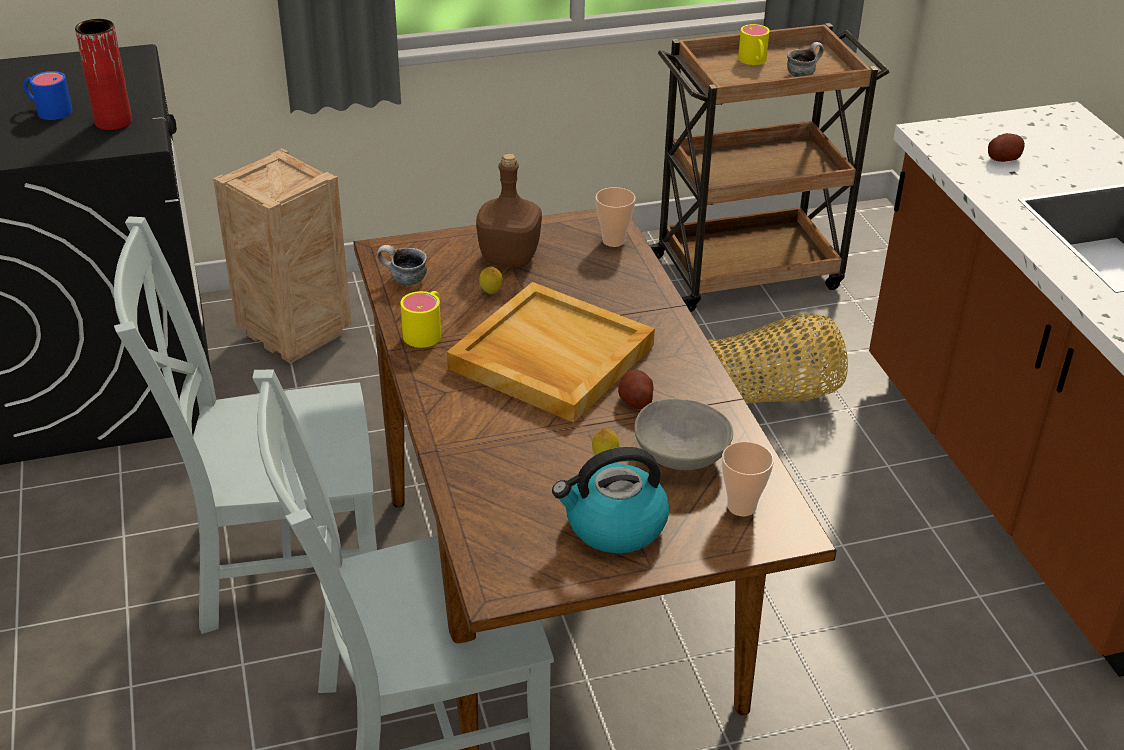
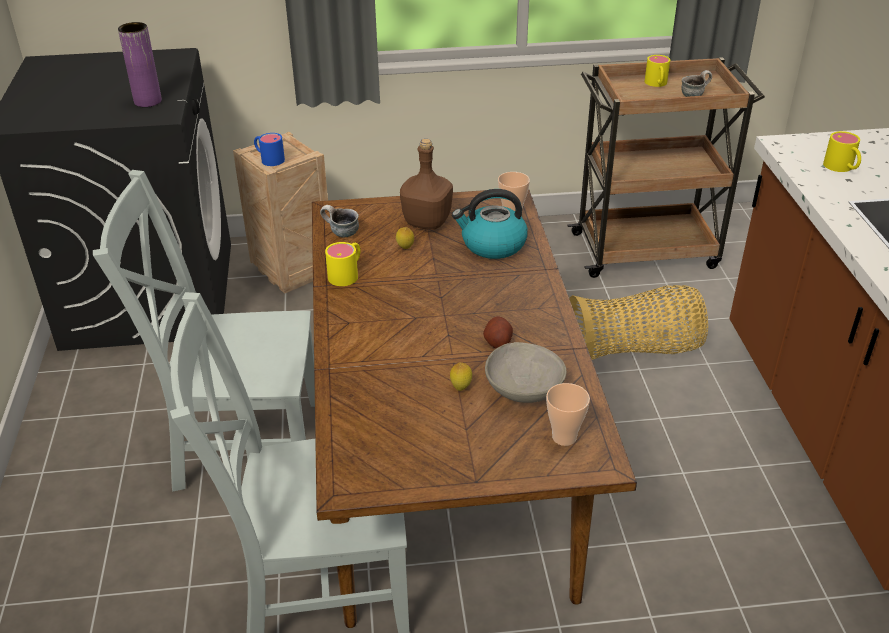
camera: 10 degrees right, 0 degrees up
(48, 110) = (105, 90): blue mug -> blue mug (269, 159)
(113, 122) = (148, 101): red vase -> purple vase
(549, 357) = (438, 301): beige tray -> none
(614, 526) = (454, 443): kettle -> kettle (492, 245)
(1003, 159) = (842, 168): potato -> yellow mug

